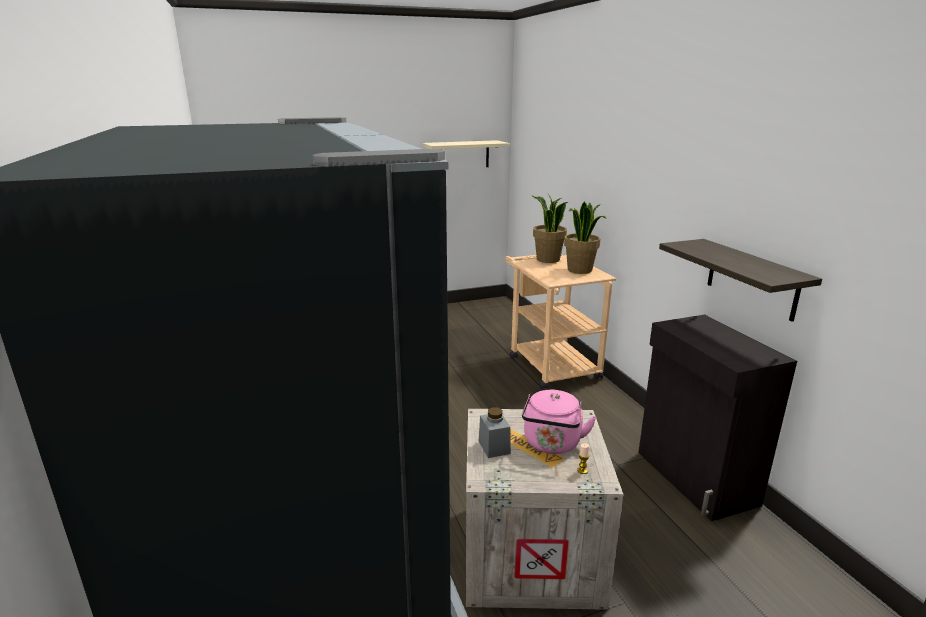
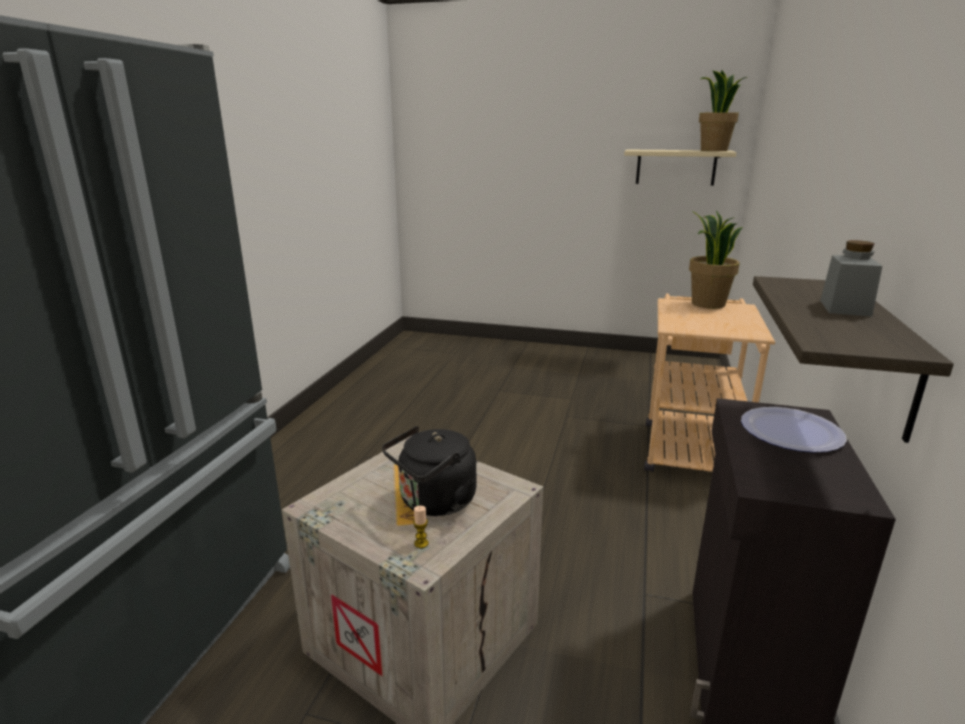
camera: 35 degrees right, 0 degrees up
(494, 447) = (373, 480): grey jar -> grey jar (845, 308)
(552, 444) = (434, 502): pink kettle -> black kettle
(580, 270) = (734, 322): potted plant -> potted plant (714, 150)
(708, 331) = (790, 431): none -> plate

